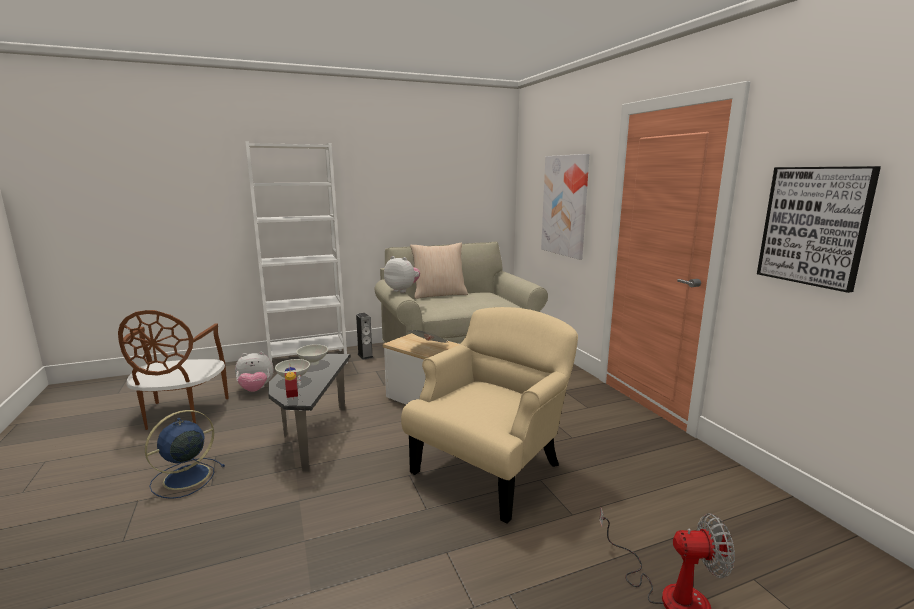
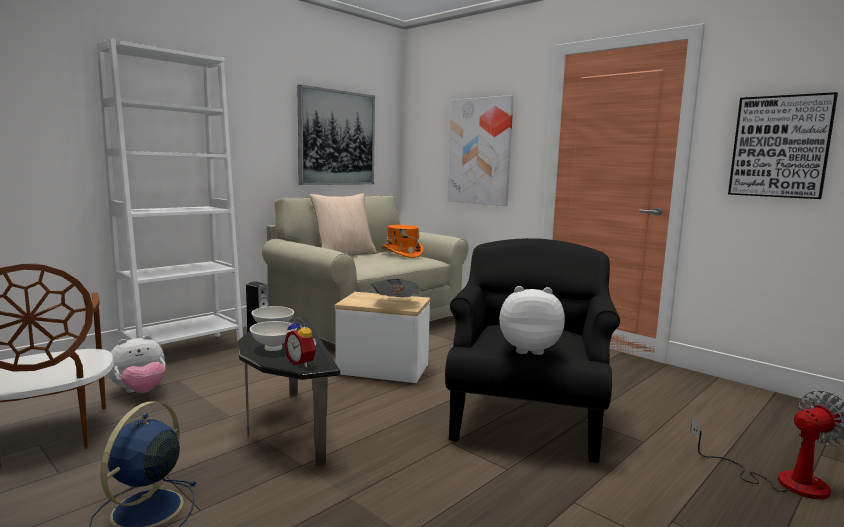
camera: 25 degrees left, 5 degrees down
(402, 290) = (320, 246): plush toy -> plush toy (528, 349)
(447, 193) = (337, 138): none -> picture
(487, 297) = (402, 254): none -> orange hat
(490, 467) = (526, 419): beige armchair -> black armchair

